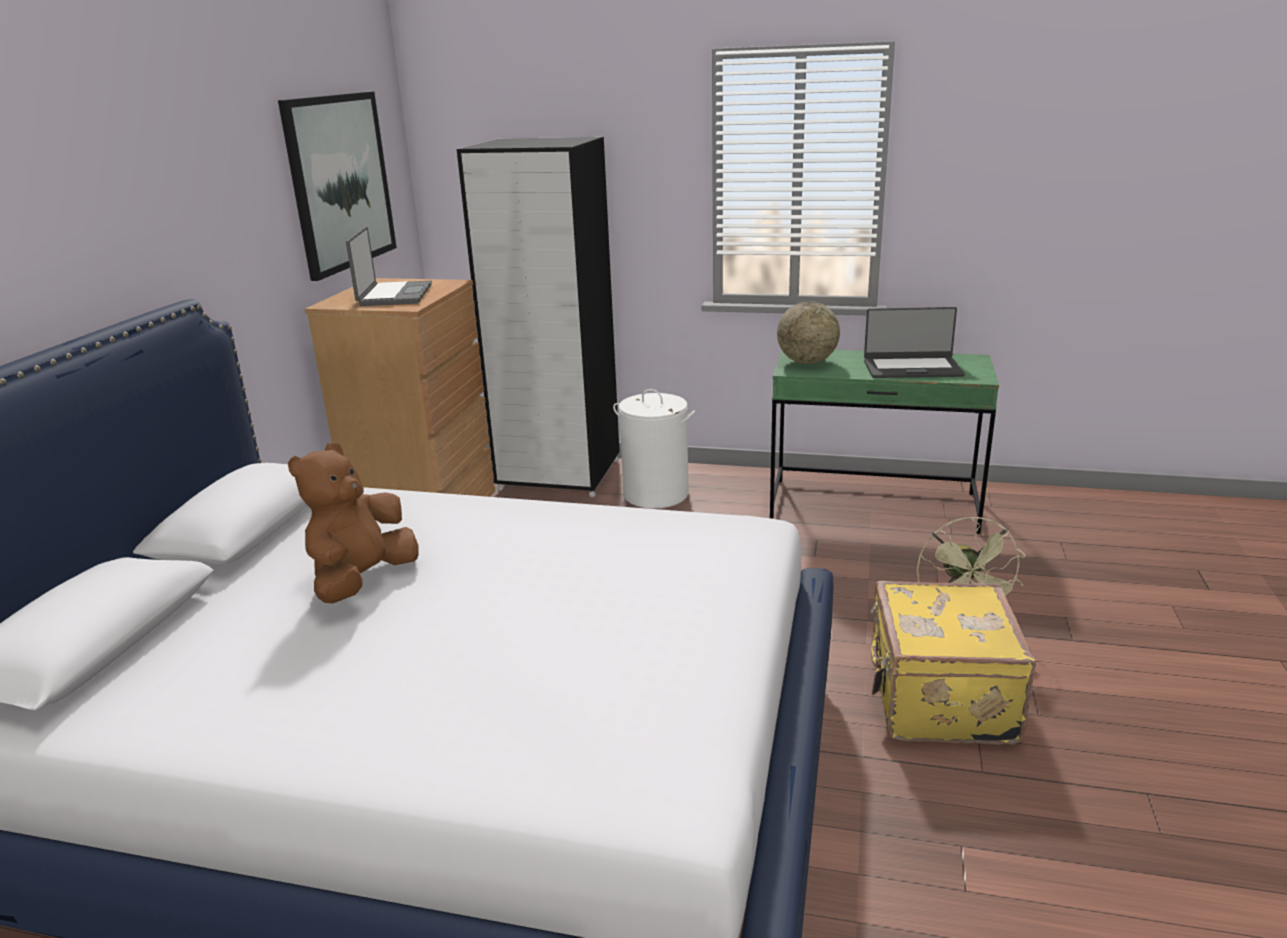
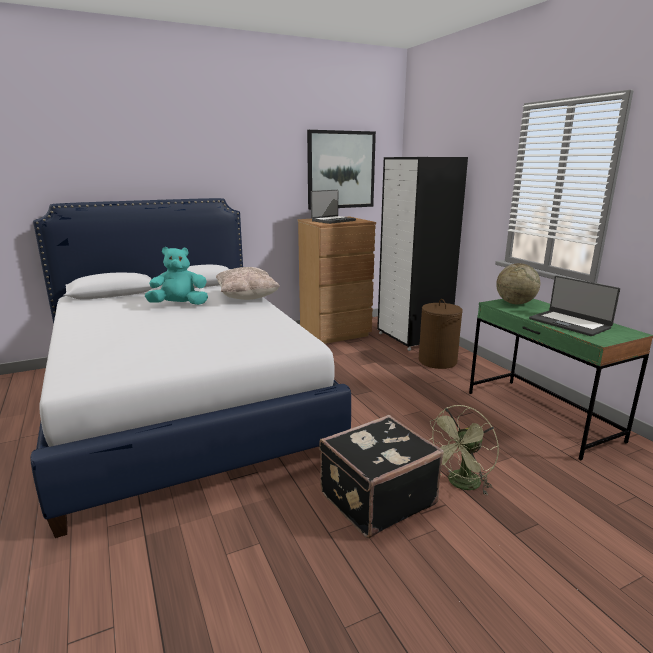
camera: 50 degrees right, 5 degrees down
(362, 581) = (179, 305): brown plush toy -> turquoise plush toy
(442, 506) = (247, 297): none -> beige pillow
(656, 494) = (437, 361): white laundry basket -> brown laundry basket
(938, 700) = (375, 498): yellow suitcase -> black suitcase

